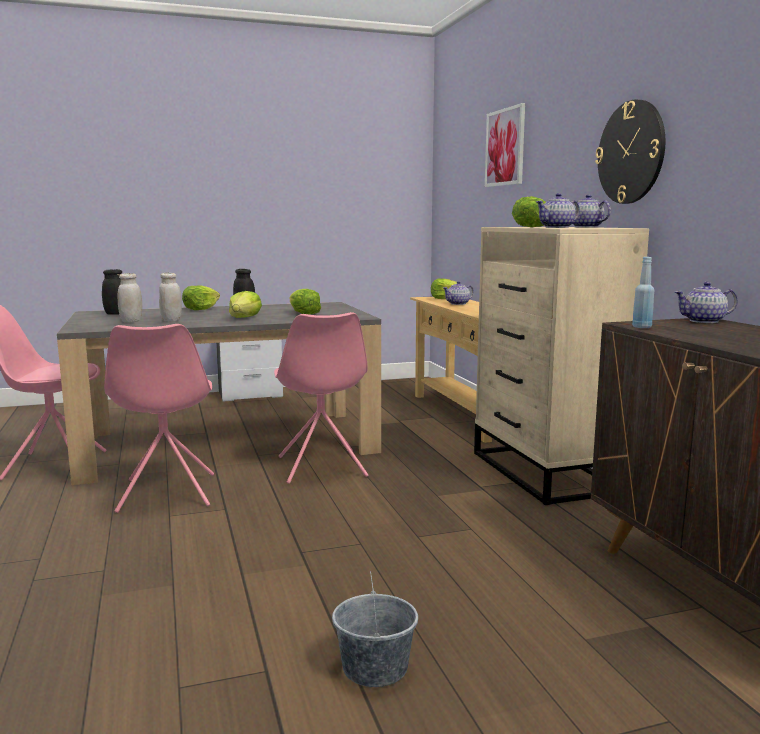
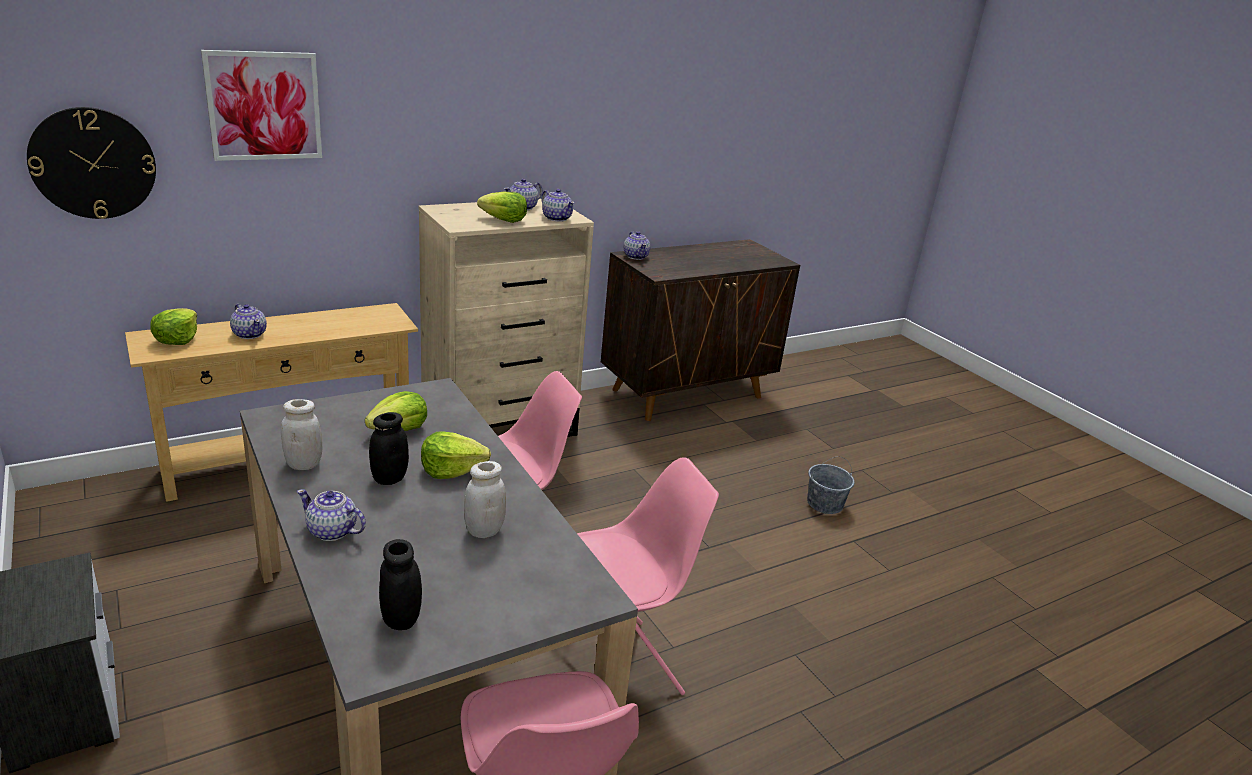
camera: 105 degrees left, 15 degrees up
(131, 321) = (502, 568): white jar -> white jar (304, 464)
(201, 309) = (332, 531): lettuce -> teapot
(631, 152) = (521, 133): wall clock -> wall clock (93, 163)
(641, 327) = (675, 275): blue bottle -> none

